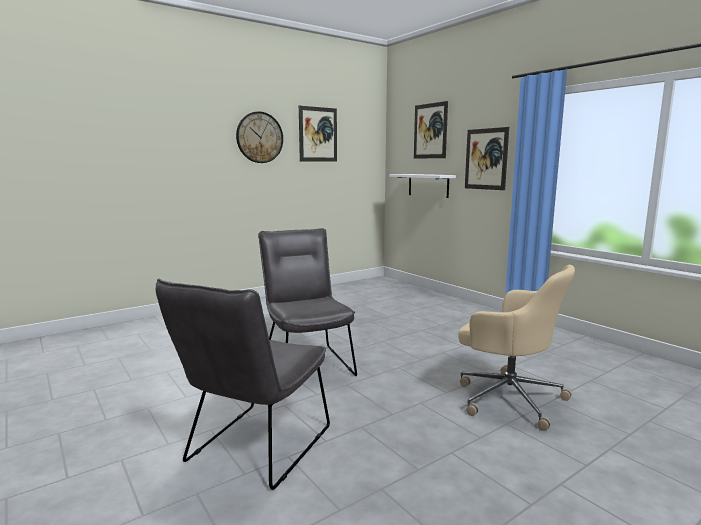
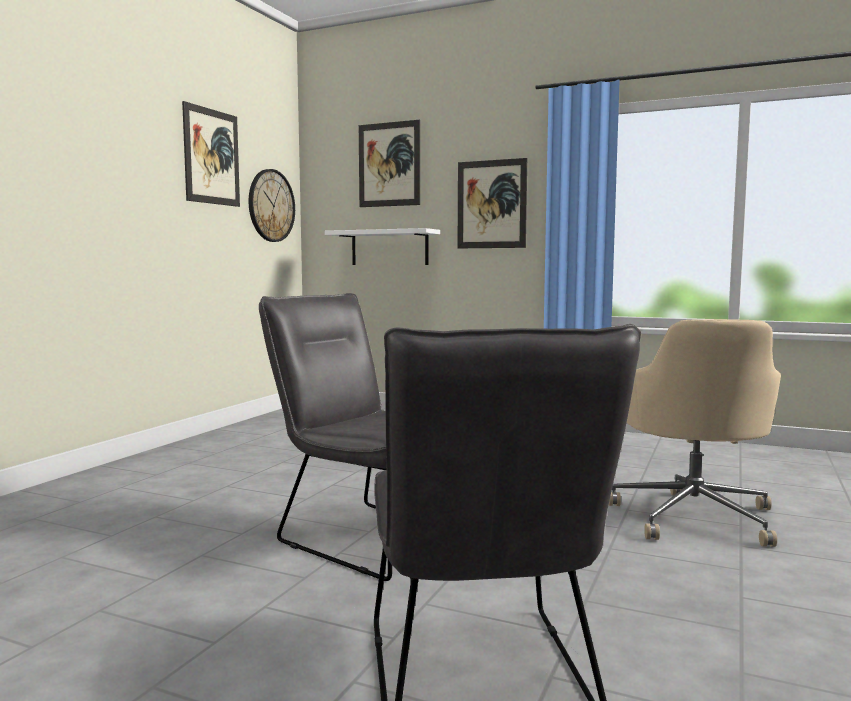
camera: 30 degrees left, 5 degrees down
(259, 137) = (122, 148): wall clock -> wall clock (271, 205)
(507, 397) = (694, 516): beige office chair -> beige office chair turned 90 degrees clockwise

